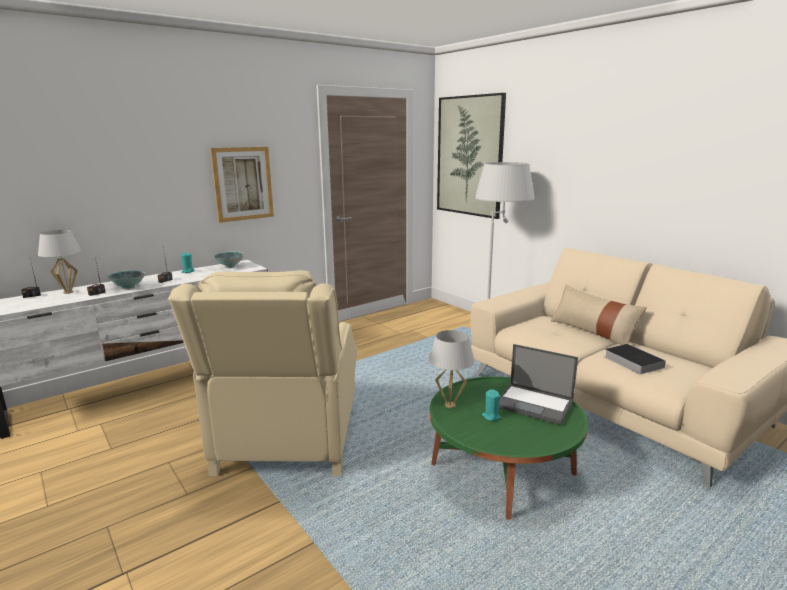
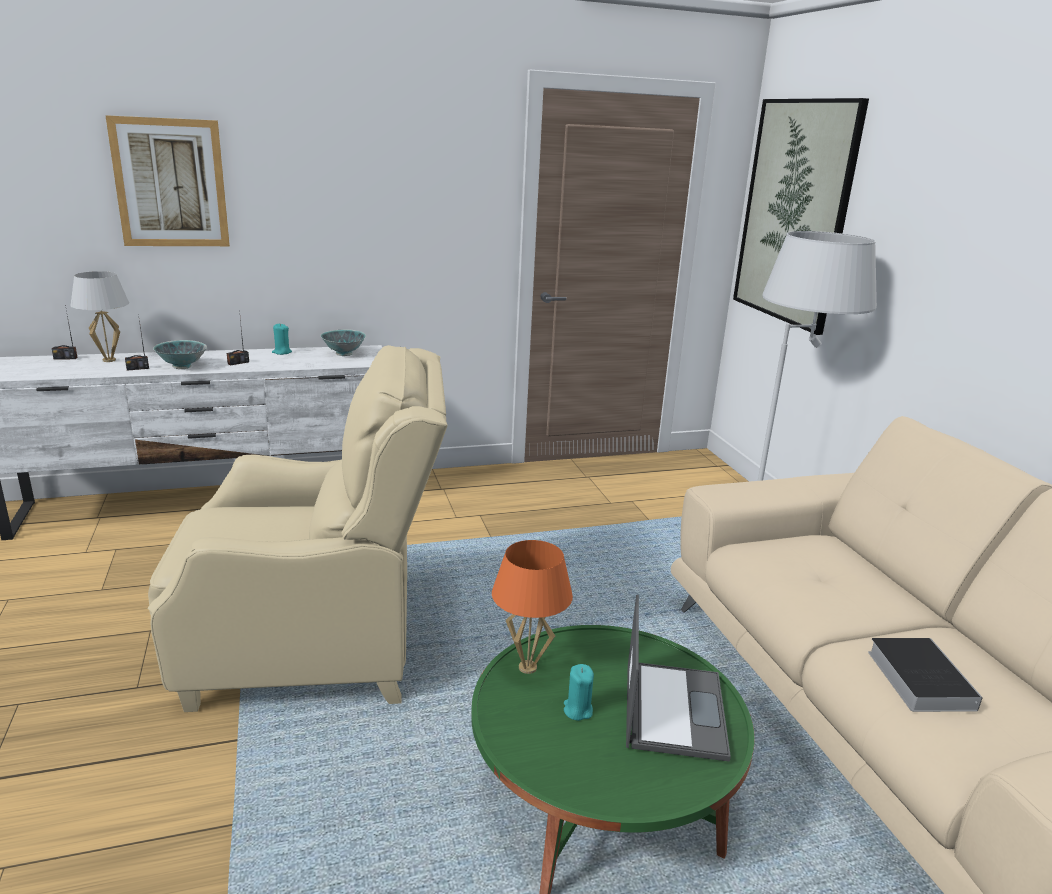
camera: 20 degrees right, 5 degrees up
(243, 184) = (385, 226): picture -> picture (170, 183)
(288, 441) = (316, 645): beige armchair -> beige armchair turned 120 degrees counterclockwise
(449, 405) = (527, 667): white table lamp -> orange table lamp
(535, 404) = (673, 708): laptop -> laptop turned 135 degrees counterclockwise
(592, 332) = (892, 592): beige pillow -> none

